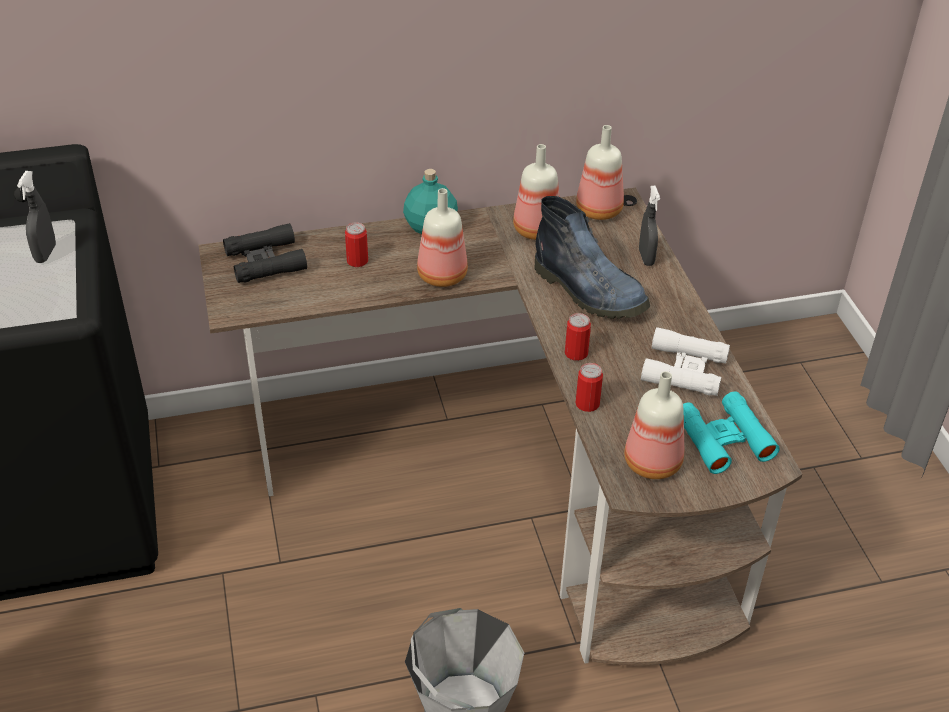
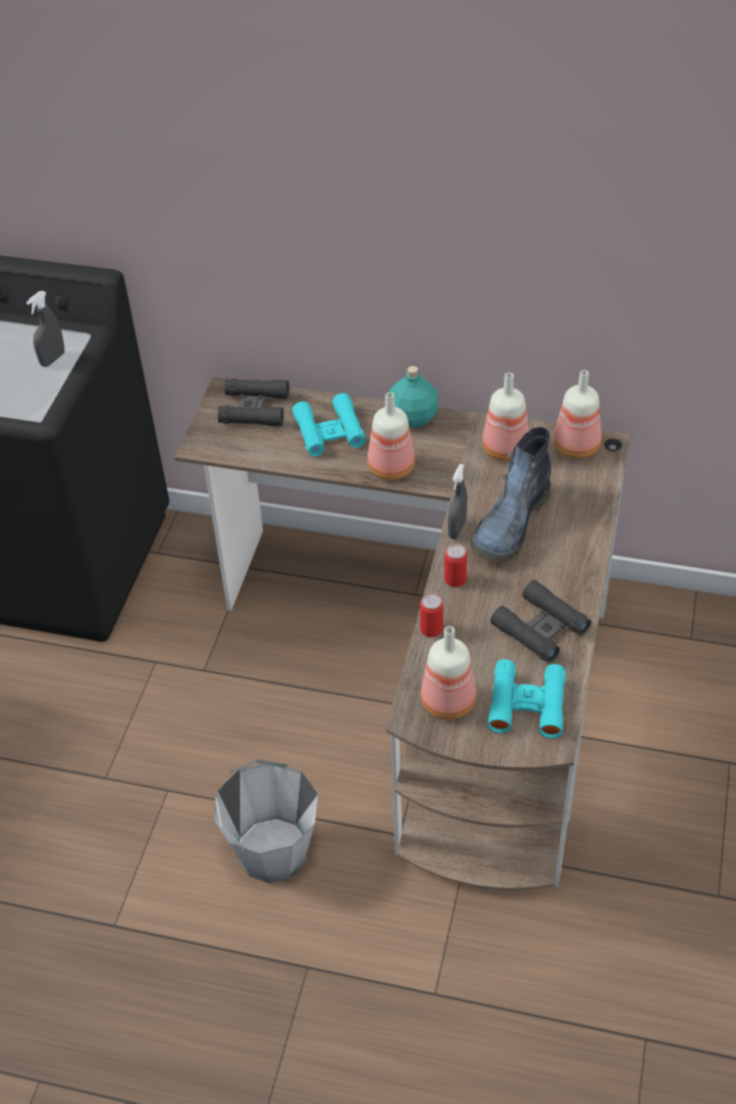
camera: 30 degrees right, 5 degrees up
(357, 261) = (329, 431): can -> turquoise binoculars
(591, 292) = (510, 525): boot -> boot turned 45 degrees clockwise
(646, 258) = (586, 508): grey spray bottle -> grey spray bottle (457, 529)
(684, 370) = (540, 628): white binoculars -> black binoculars

